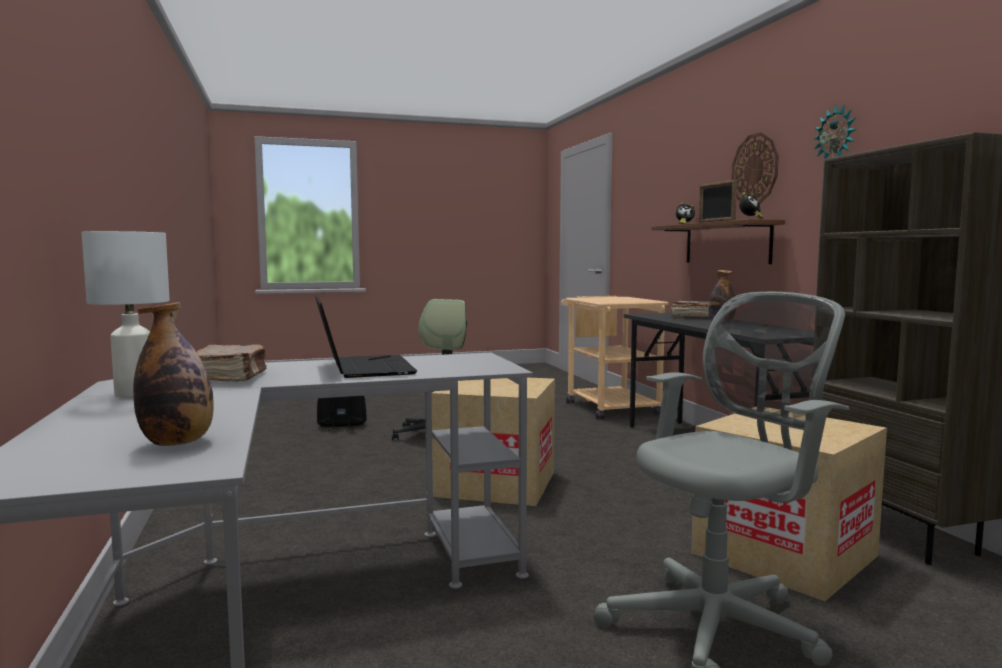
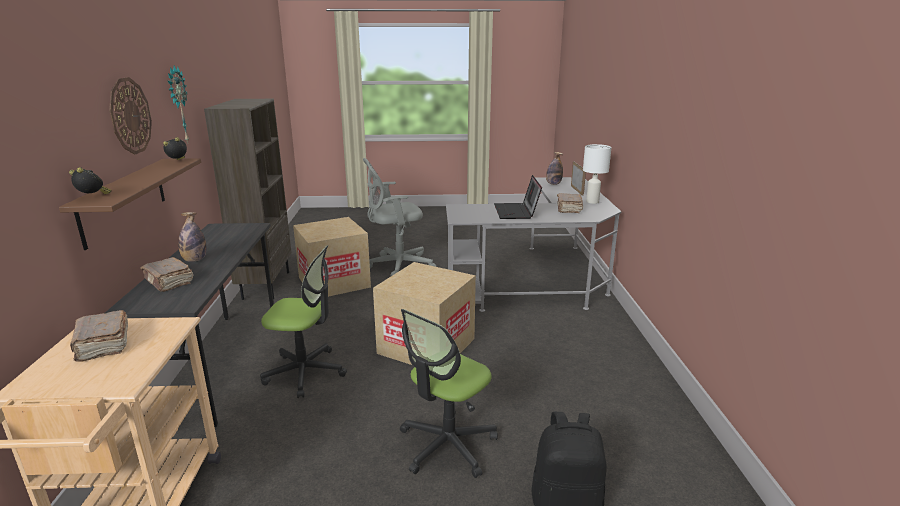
camera: 165 degrees left, 15 degrees up
(612, 454) = (305, 372): none -> office chair
(624, 299) = (103, 345): none -> brown book
(716, 222) = (158, 173): picture frame -> picture frame (577, 190)

